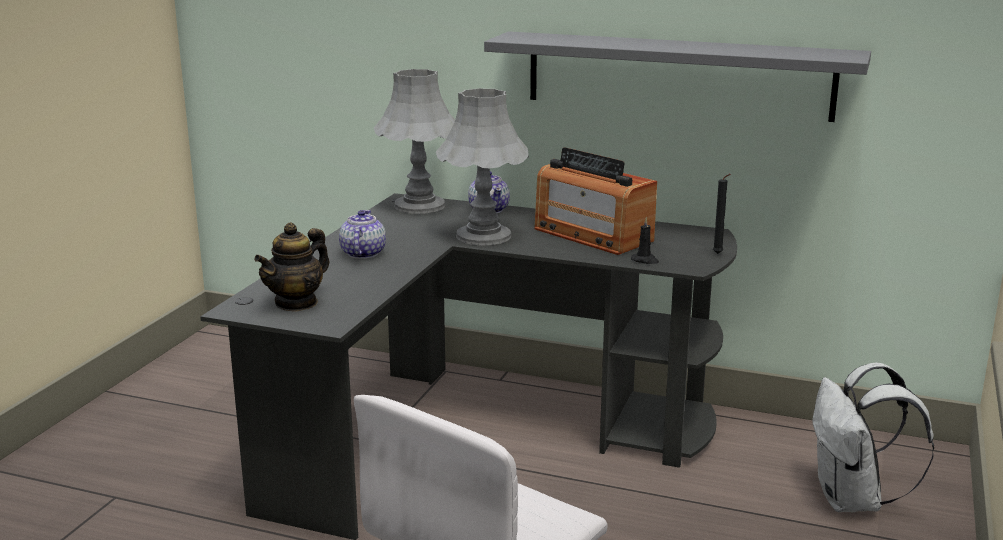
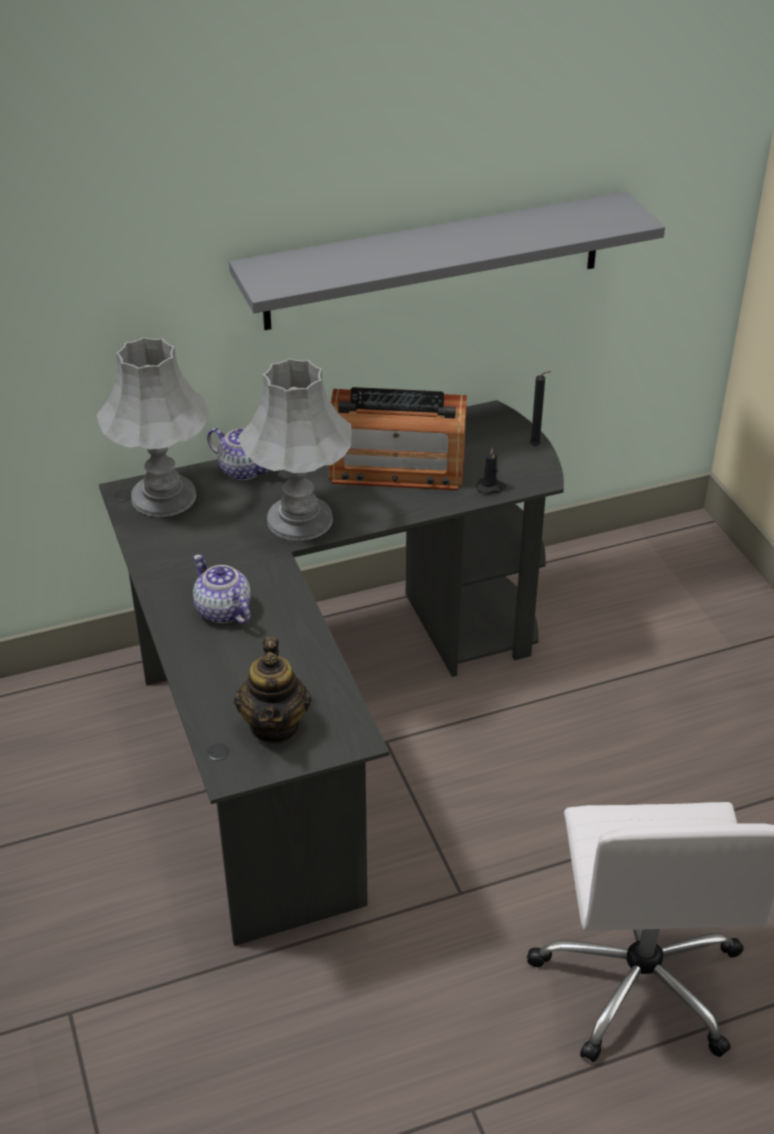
camera: 40 degrees left, 20 degrees up
(853, 501) = (684, 619): white backpack -> none

